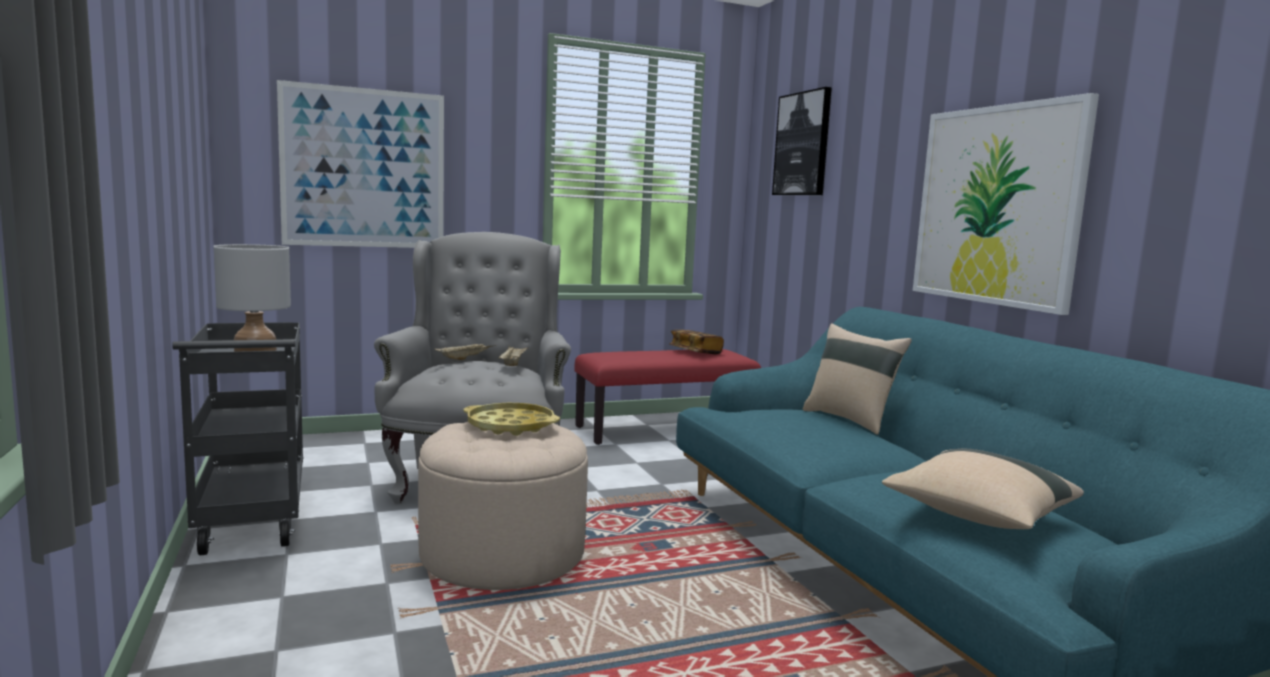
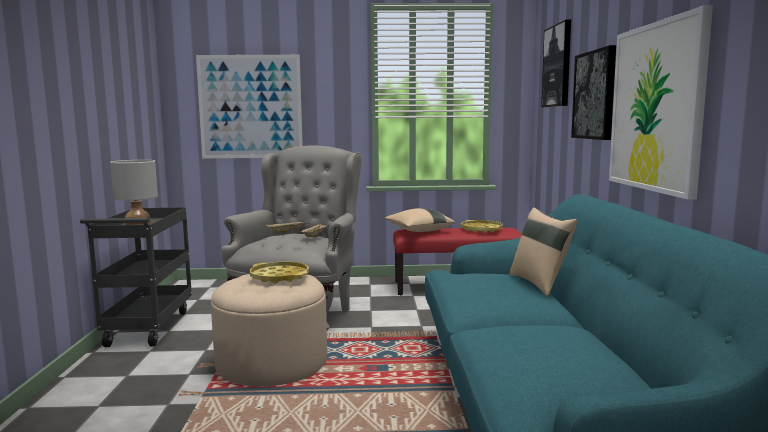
camera: 20 degrees right, 0 degrees up
(695, 352) = (481, 230): book -> yellow tray
(879, 185) = (594, 95): none -> picture
(978, 516) = (540, 363): beige pillow -> beige pillow (418, 231)

